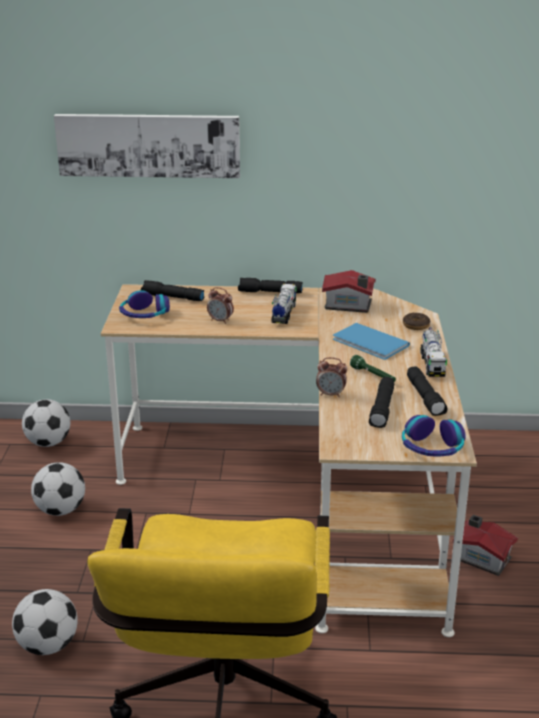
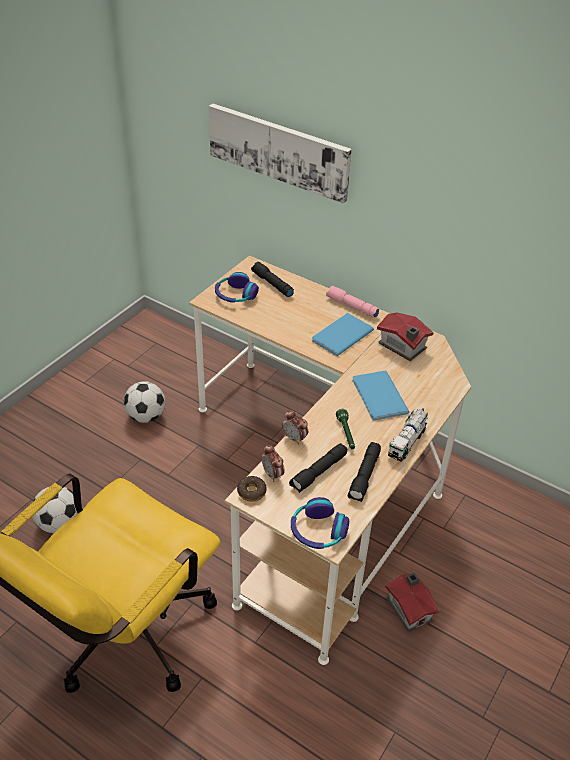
camera: 30 degrees right, 15 degrees up
(48, 443) = (181, 353): football -> none
(220, 321) = (285, 324): alarm clock -> alarm clock (272, 475)
(269, 292) = (351, 307): black flashlight -> pink flashlight
(283, 314) = (340, 335): toy truck -> blue book
(416, 325) = (437, 393): donut -> donut (251, 492)

